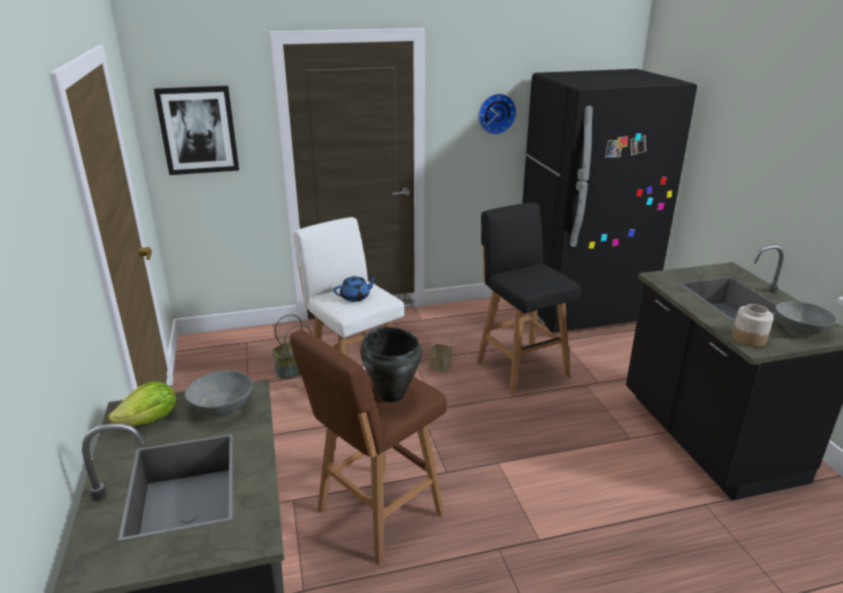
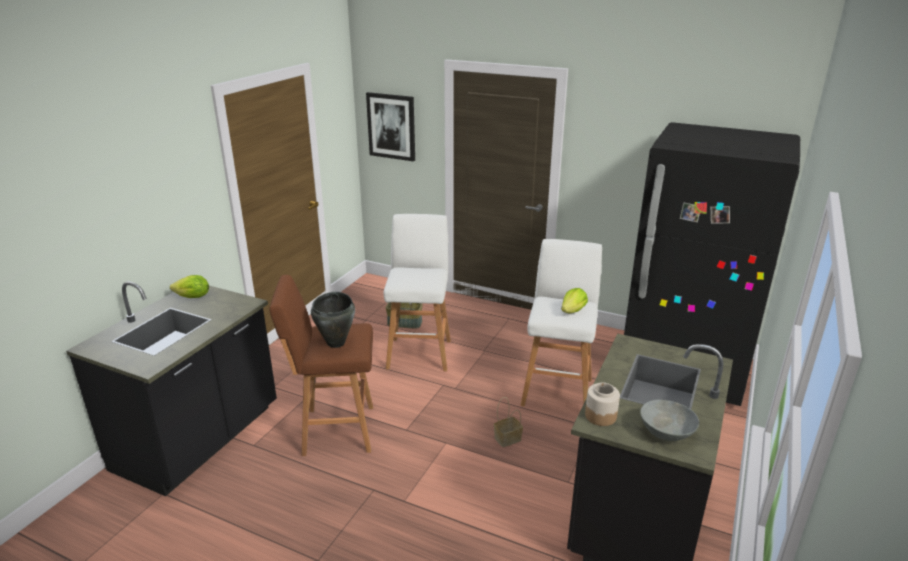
camera: 40 degrees right, 0 degrees up
(222, 407) = (227, 305): grey bowl -> none
(356, 297) = (414, 276): blue teapot -> none
(440, 365) = (498, 361): basket -> basket (507, 439)
(496, 113) = (631, 154): wall clock -> none
(520, 367) = (557, 390): black stool -> white stool
(545, 275) = (573, 311): none -> lettuce

